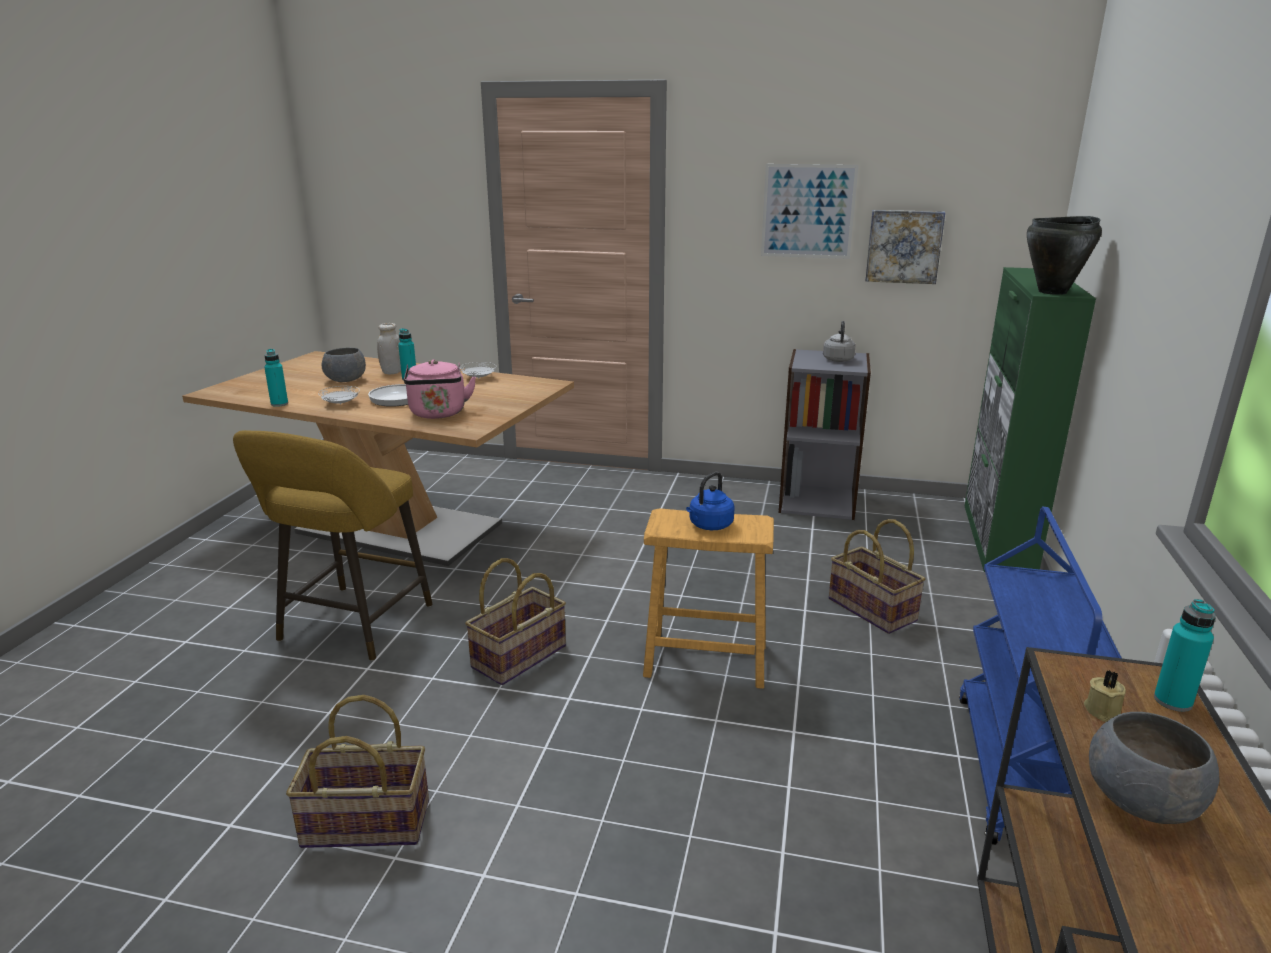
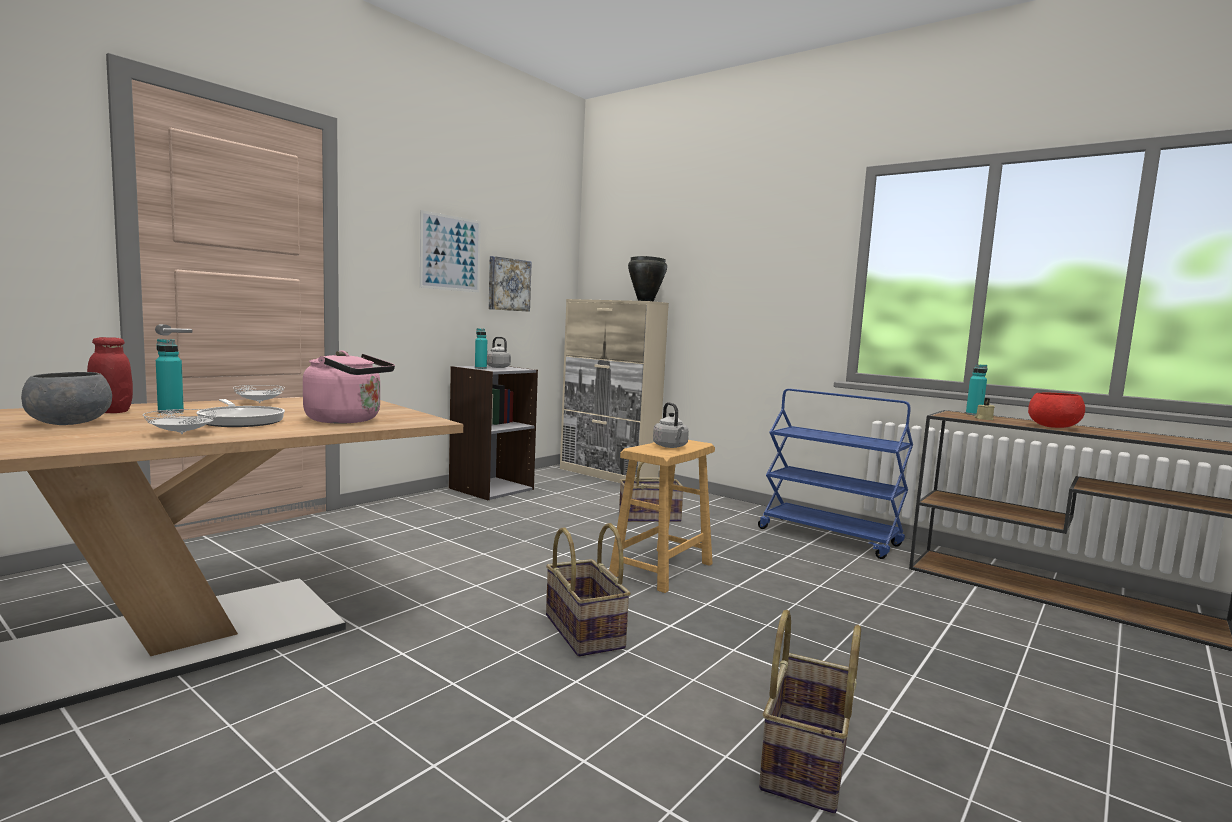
camera: 65 degrees left, 15 degrees down
(279, 404) = (69, 448): turquoise bottle -> turquoise bottle (480, 368)
(351, 627) = (398, 715): yellow stool -> none
(392, 372) = (111, 412): white jar -> red jar
(709, 526) = (671, 446): blue kettle -> grey kettle
(997, 539) = (607, 475): green cabinet -> beige cabinet
(1142, 800) = (1052, 426): grey bowl -> red bowl

